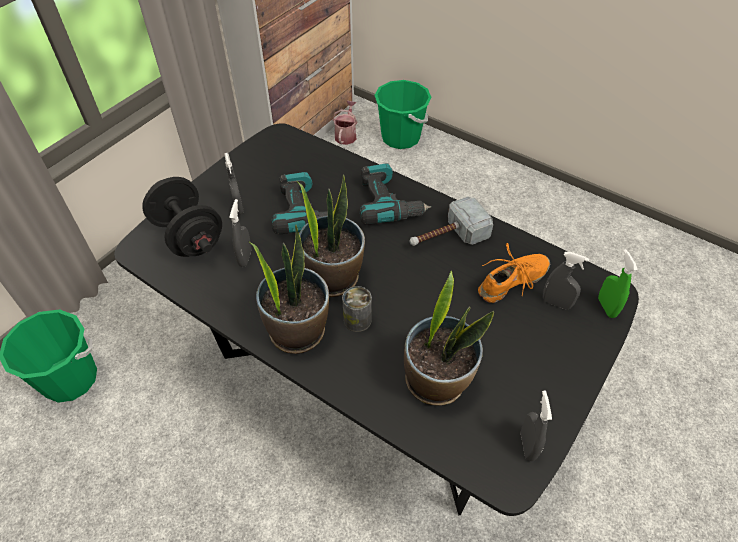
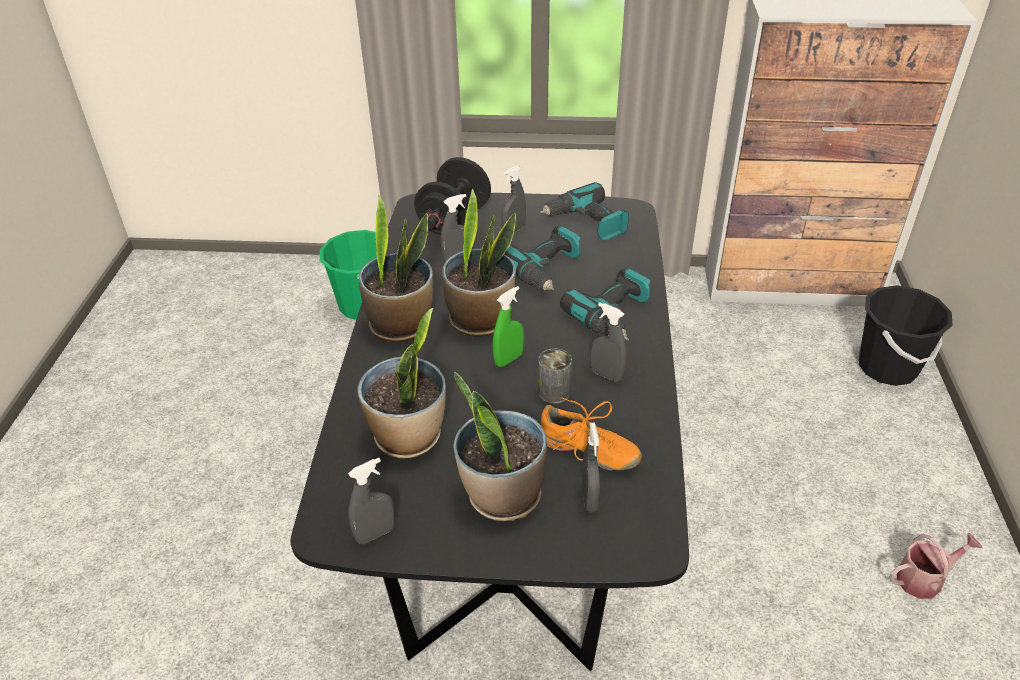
camera: 60 degrees right, 10 degrees down
(270, 164) = (586, 223): none -> power drill
(346, 135) = (830, 321): watering can -> watering can (924, 578)
(357, 320) = (442, 356): can -> can (554, 391)
(401, 137) = (887, 367): green bucket -> black bucket
(446, 237) = (606, 375): hammer -> grey spray bottle
(529, 349) = (502, 496): none -> potted plant
(606, 307) = (622, 549): green spray bottle -> green spray bottle (508, 359)

